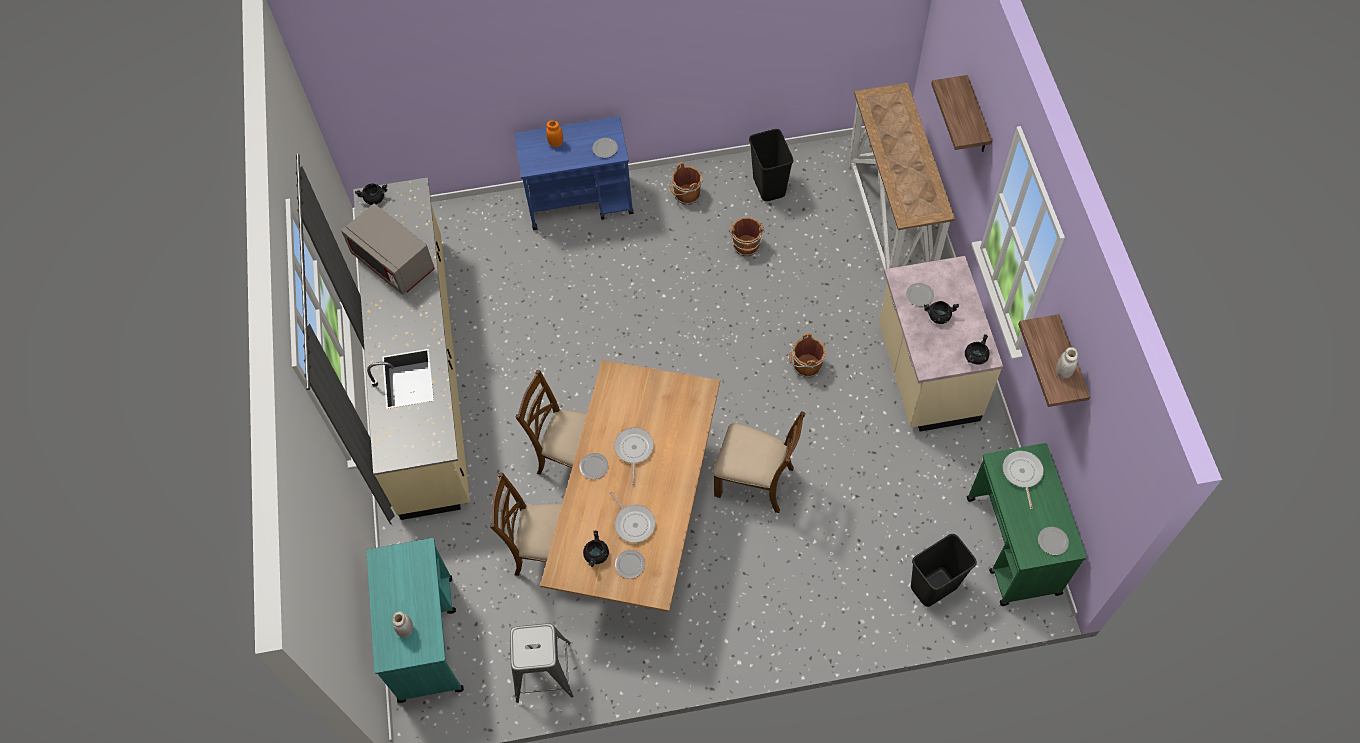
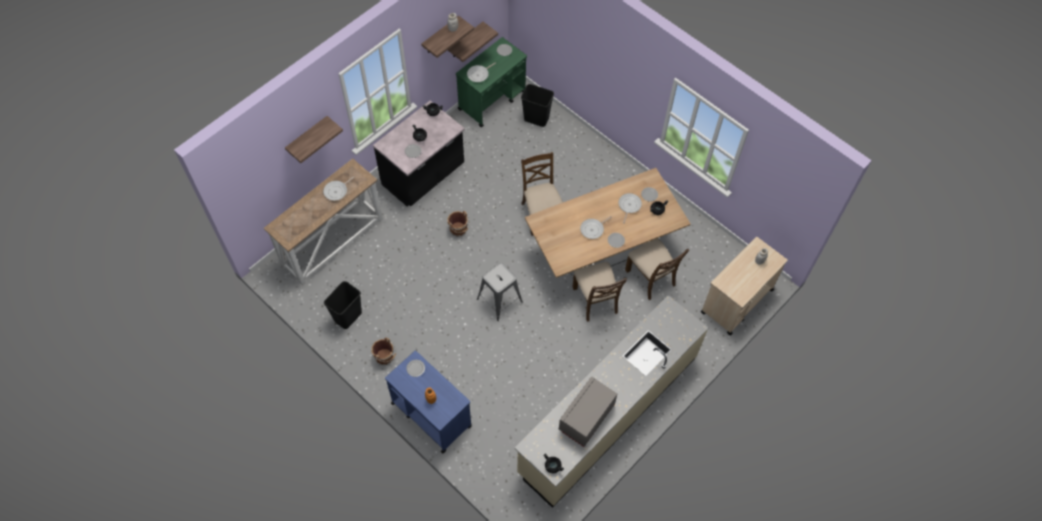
camera: 130 degrees left, 0 degrees up
(394, 263) = (586, 417): grey microwave -> grey microwave turned 150 degrees counterclockwise
(426, 637) = (736, 301): turquoise cart -> beige cart
(543, 671) = (706, 241): grey stool -> grey stool (499, 300)
(746, 247) = (401, 302): brown bucket -> none
(910, 177) = (337, 191): none -> frying pan
(926, 374) = (424, 176): beige counter -> black counter
(1075, 447) = (465, 41): none -> shelf

